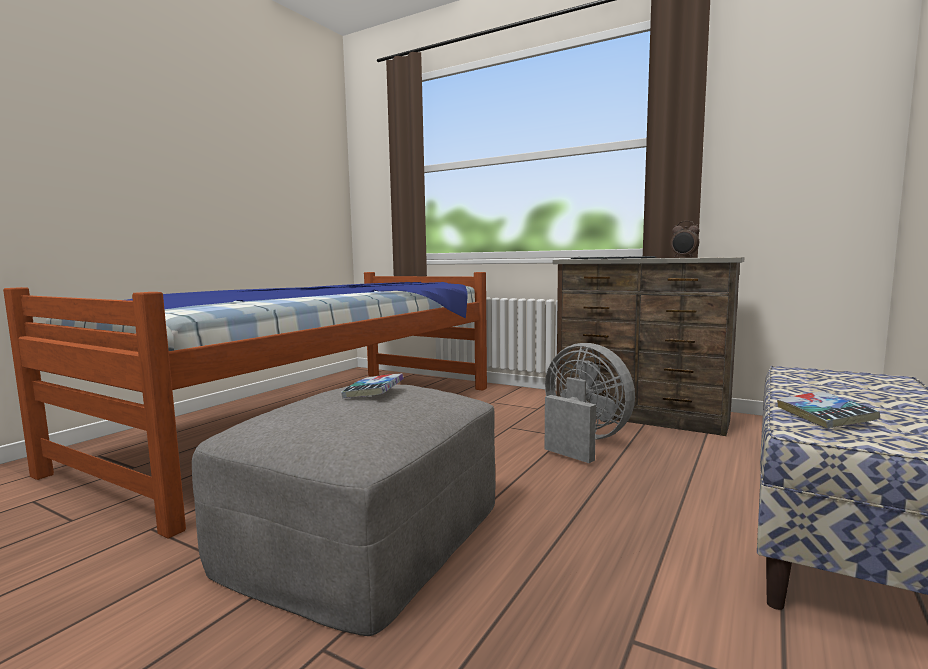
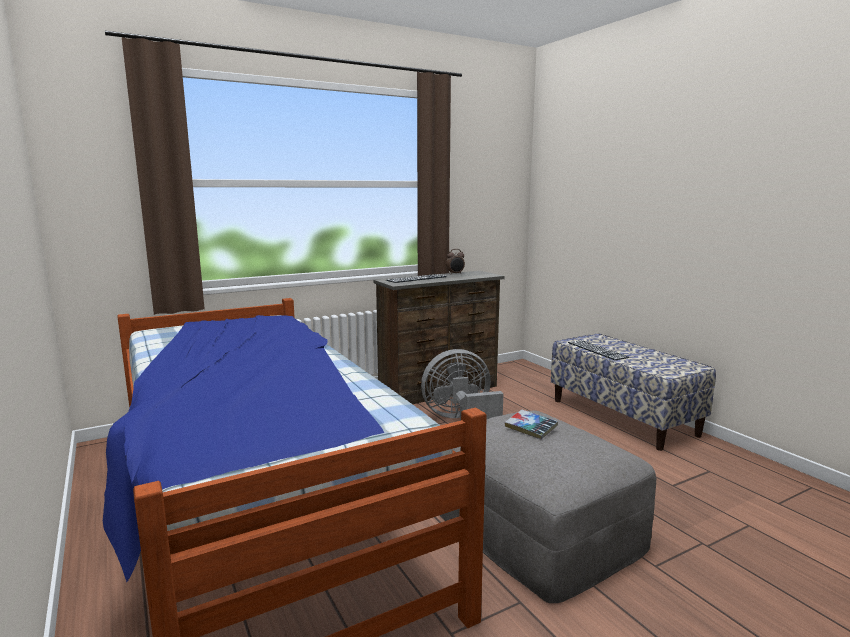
camera: 60 degrees left, 5 degrees up
(801, 384) = (597, 350): none -> keyboard
(824, 417) = (649, 365): book -> none

